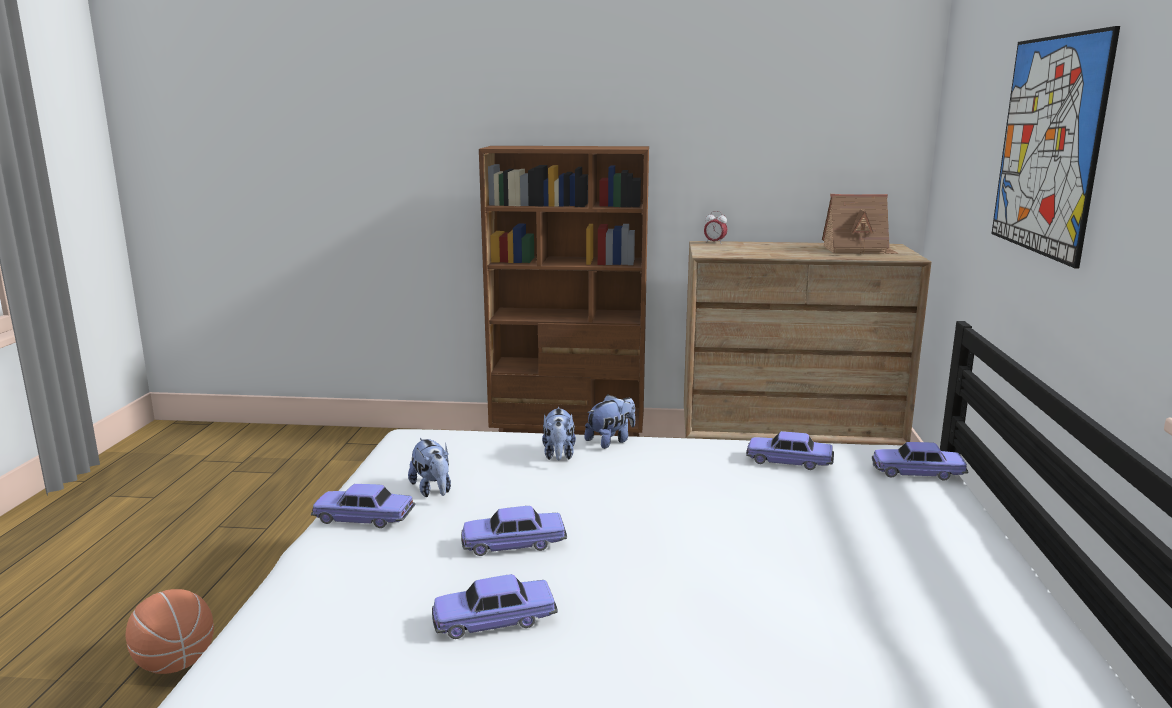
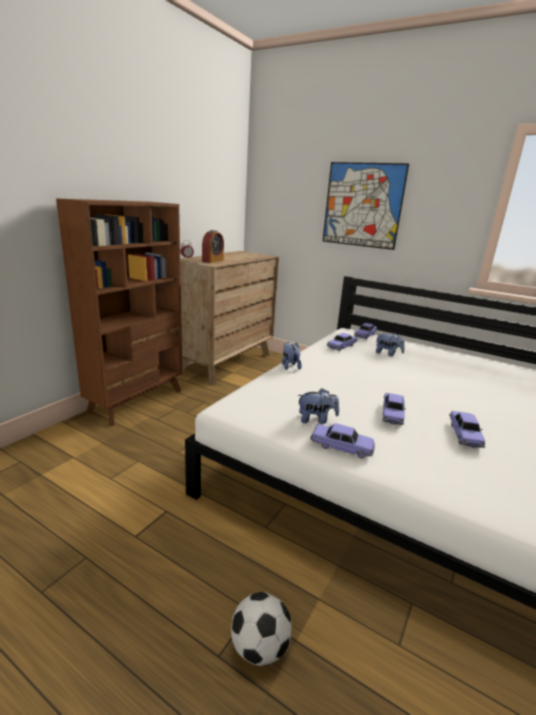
camera: 65 degrees left, 5 degrees up
(175, 663) = (259, 647): basketball -> football
(363, 518) = (341, 447): toy car -> toy car turned 105 degrees counterclockwise
(559, 455) = (297, 380): plush toy -> plush toy (387, 354)
(738, 250) = (213, 261): none -> alarm clock
(858, 250) = (243, 255): toy house -> none

